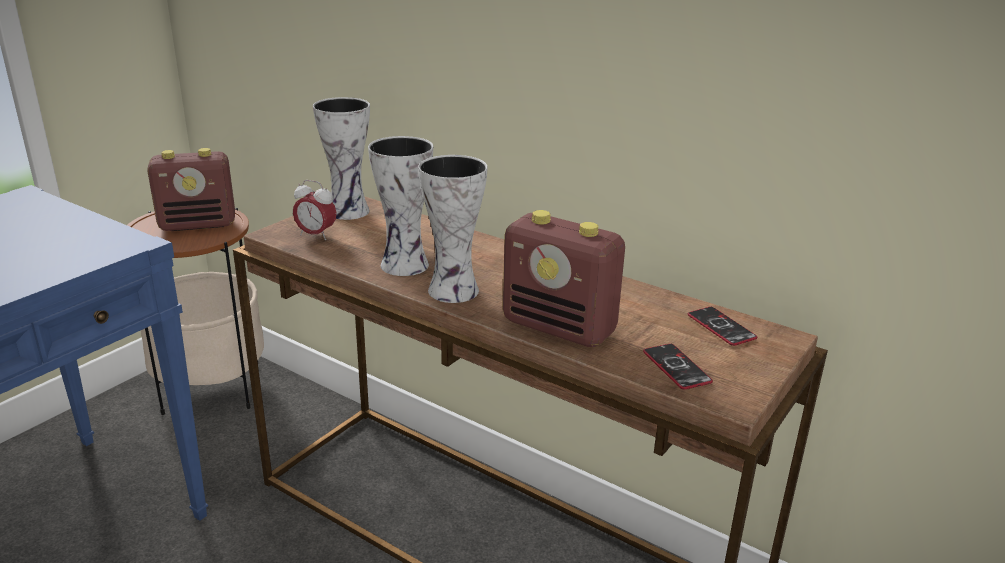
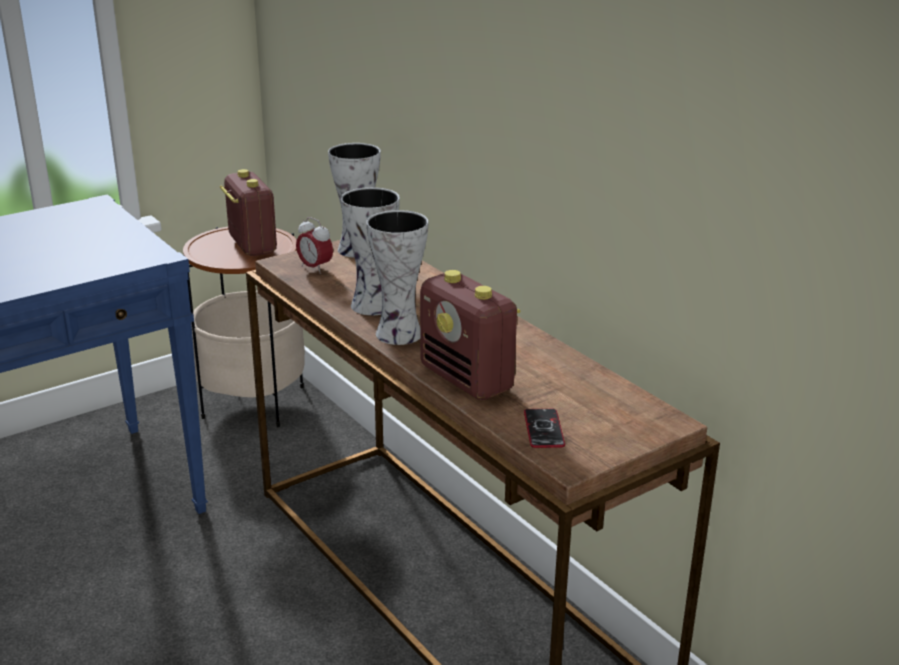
camera: 20 degrees right, 0 degrees up
(199, 224) = (252, 245): radio -> radio turned 120 degrees counterclockwise
(721, 327) = (617, 403): phone -> none

